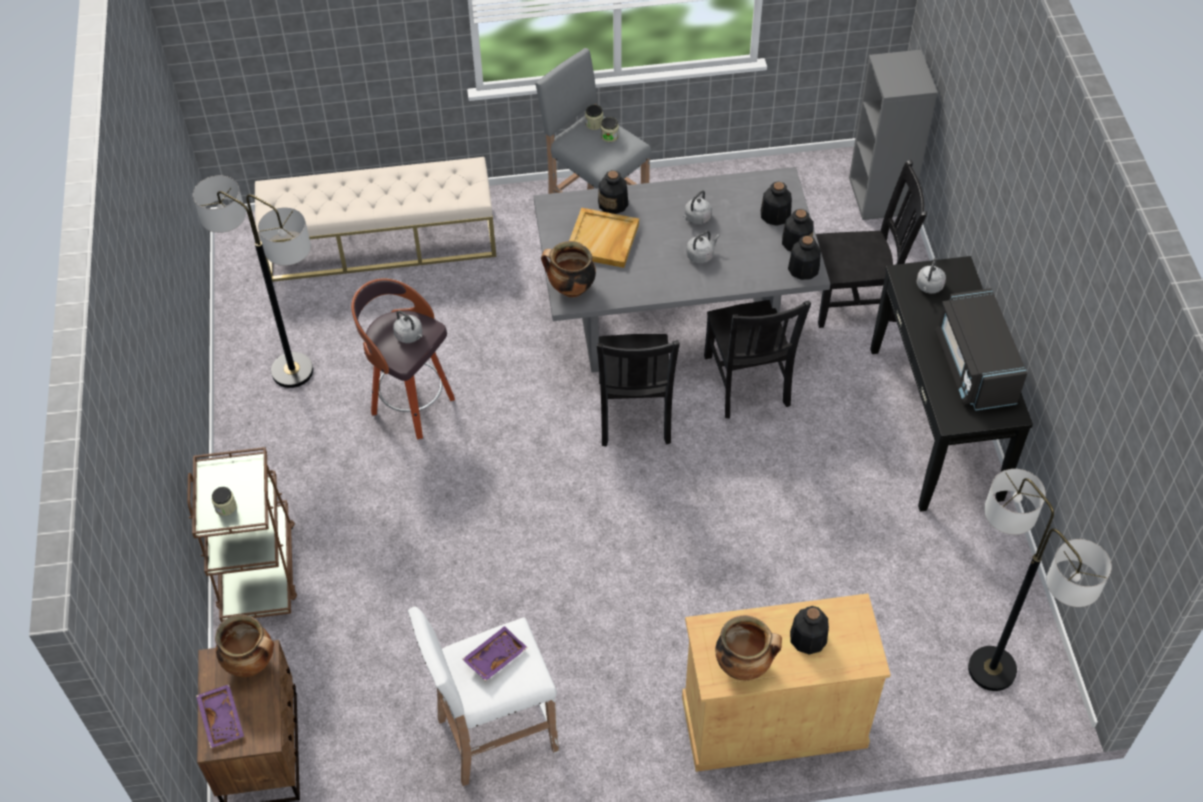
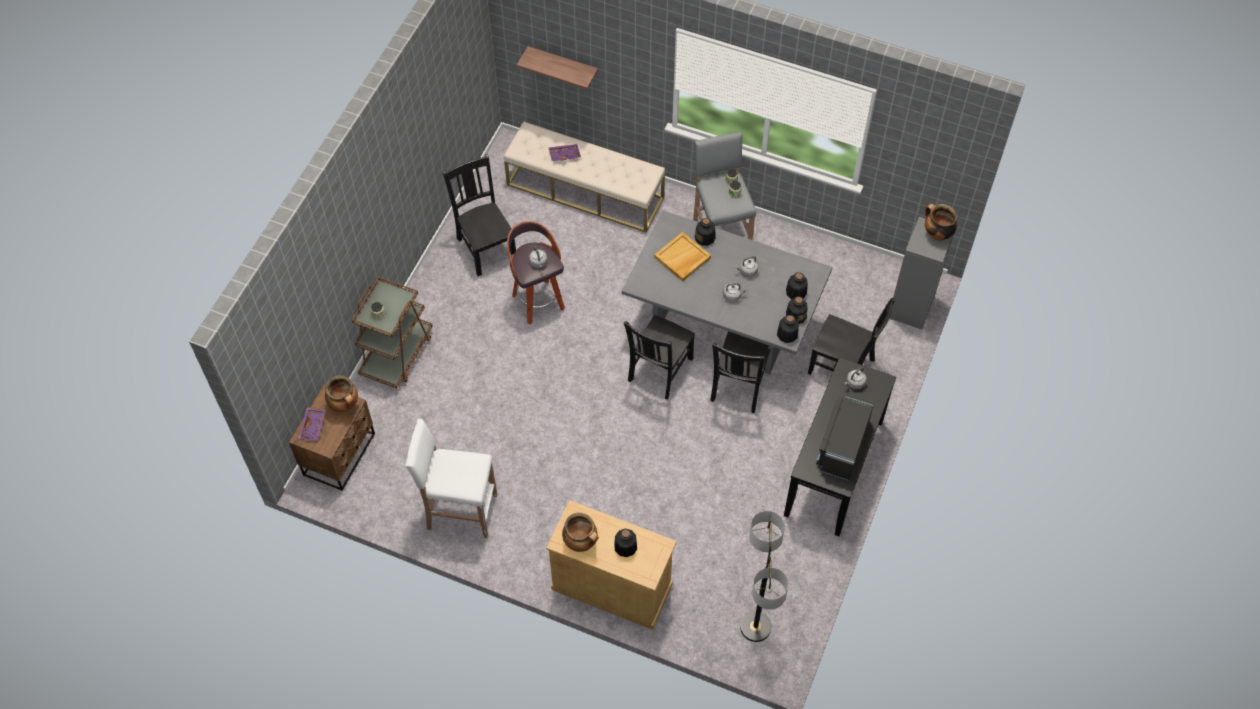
camera: 30 degrees right, 5 degrees up
(292, 65) = (563, 65): none -> shelf
(292, 371) = (486, 247): floor lamp -> black chair
(494, 656) = (460, 467): purple tray -> purple tray (564, 154)
(570, 289) = (642, 279): cooking pot -> cooking pot (937, 234)

